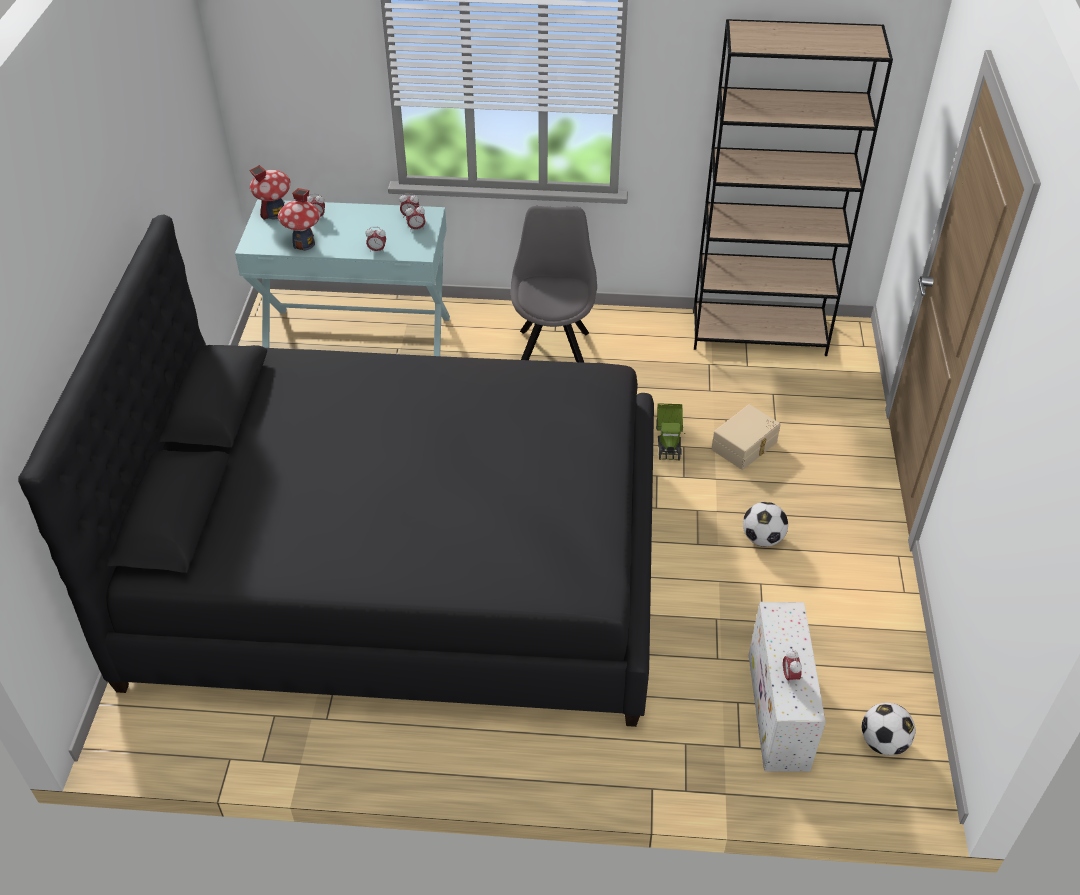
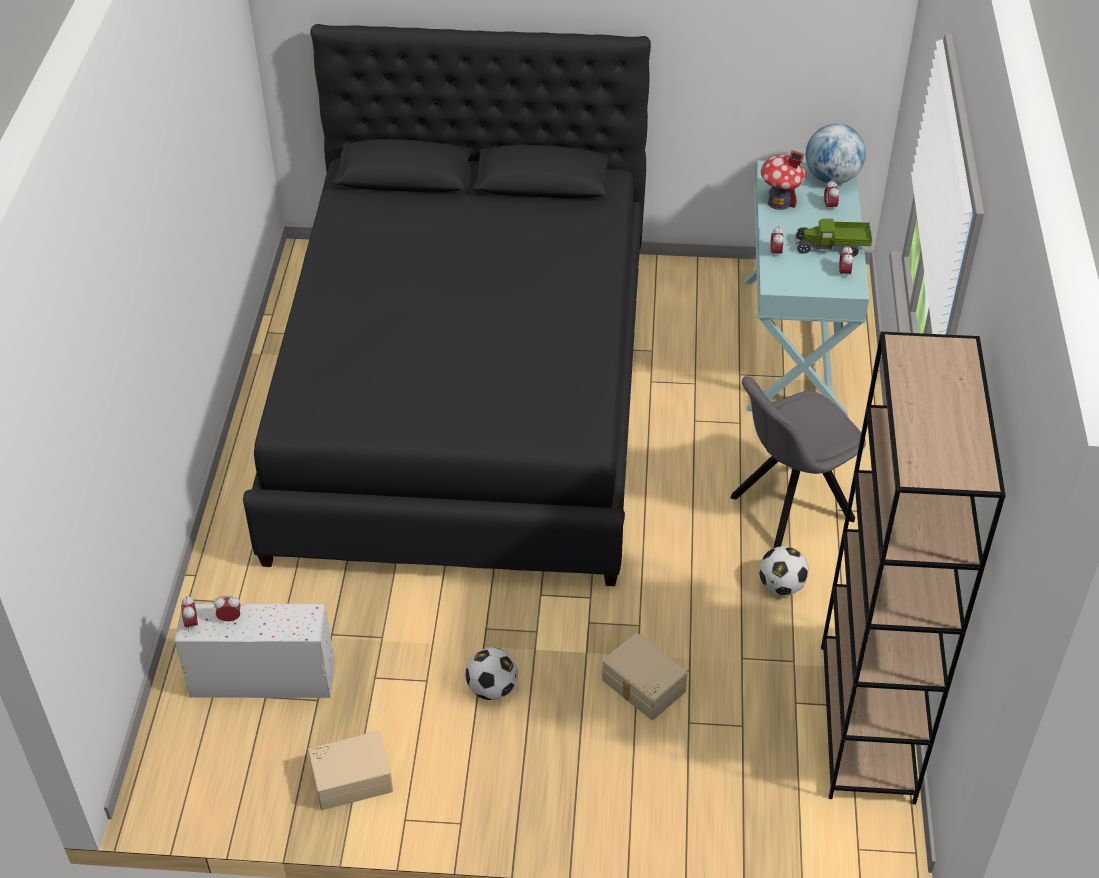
camera: 90 degrees right, 0 degrees up
(275, 213) = (832, 178): toy house -> globe
(416, 228) = (821, 279): alarm clock -> alarm clock (192, 623)
(553, 355) = (790, 508): grey chair -> grey chair turned 150 degrees clockwise
(669, 439) = (650, 612): toy truck -> toy truck (832, 248)
(872, 632) = (351, 777): none -> beige storage box
(883, 742) = (211, 764): football -> football (781, 586)

